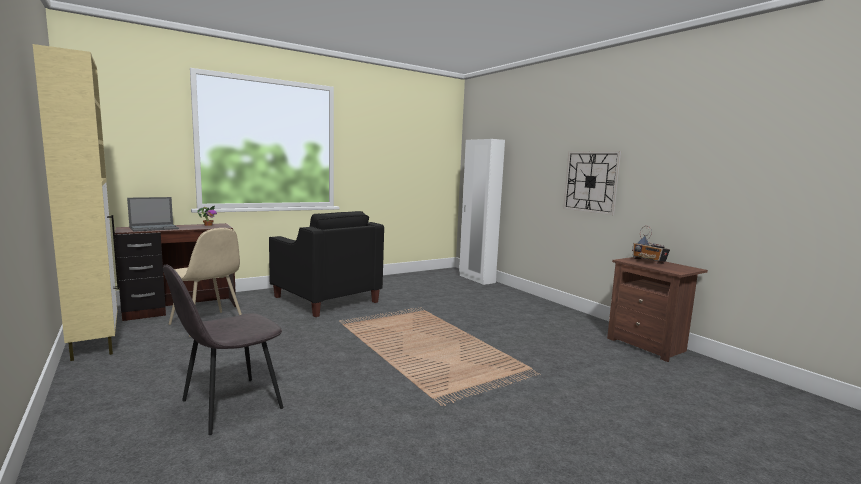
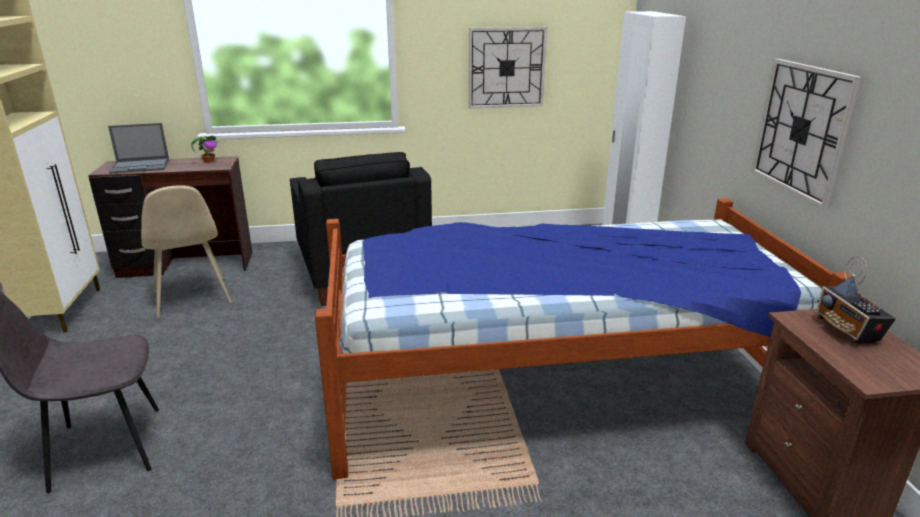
camera: 25 degrees right, 15 degrees up
(397, 171) = (506, 68): none -> wall clock
(495, 331) = (551, 384): none -> bed

